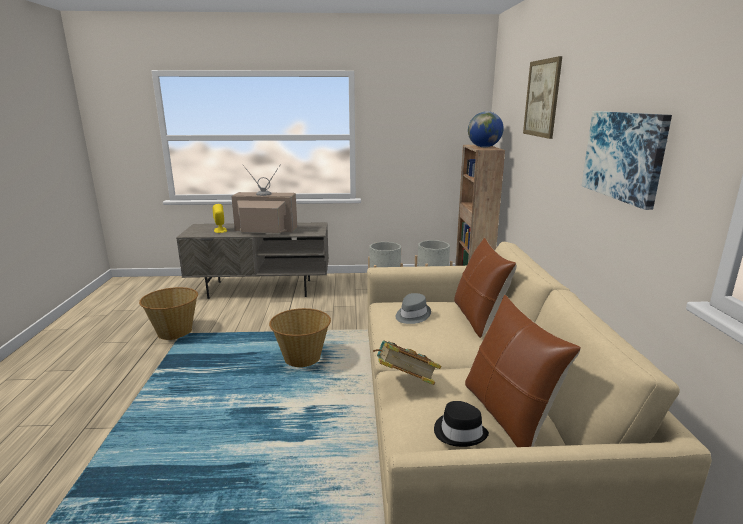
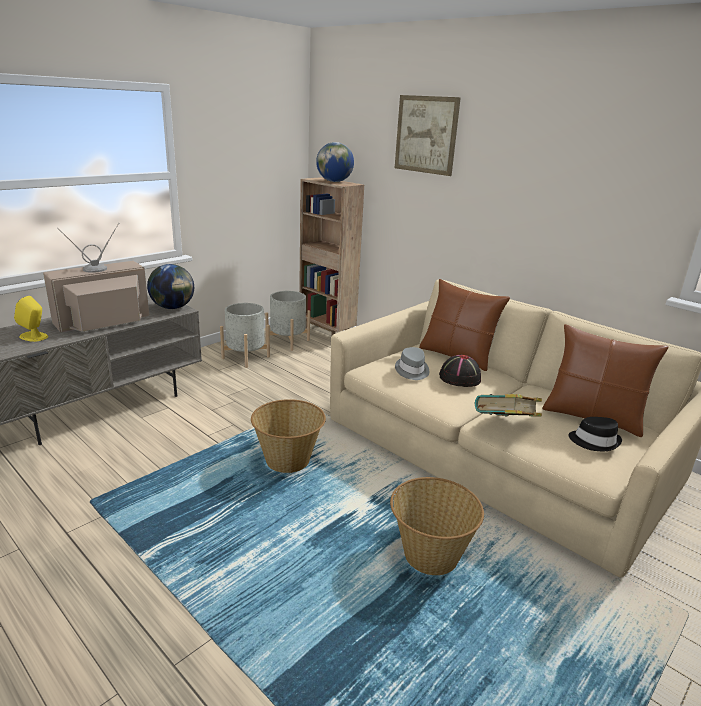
camera: 45 degrees left, 5 degrees up
(174, 332) = (72, 504): basket -> basket (429, 555)
(315, 231) = (173, 307): none -> globe
(440, 333) = (459, 378): none -> black hat
(624, 155) = (570, 195): picture -> none

